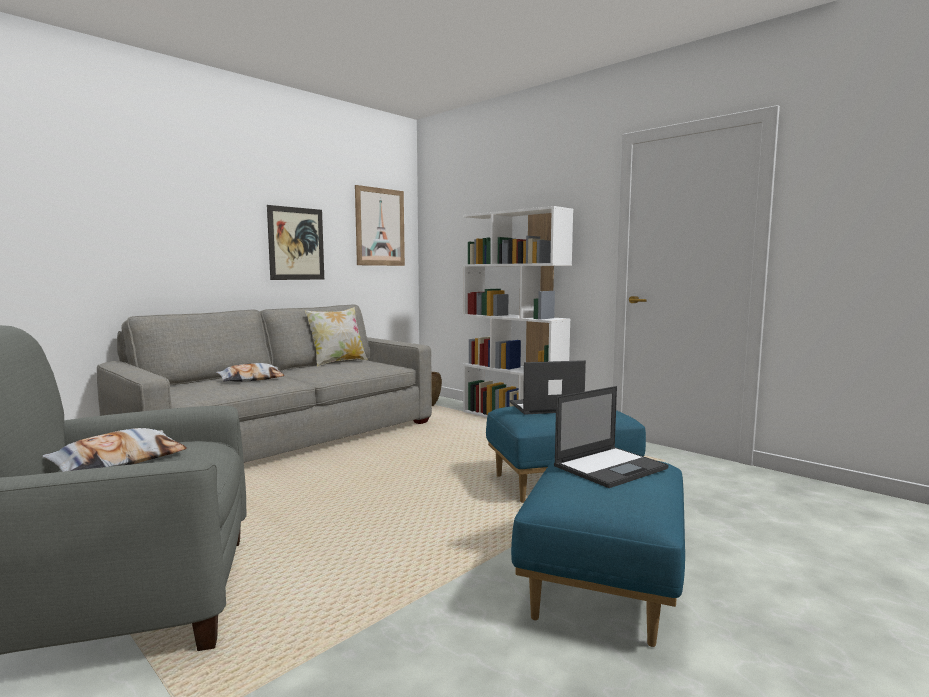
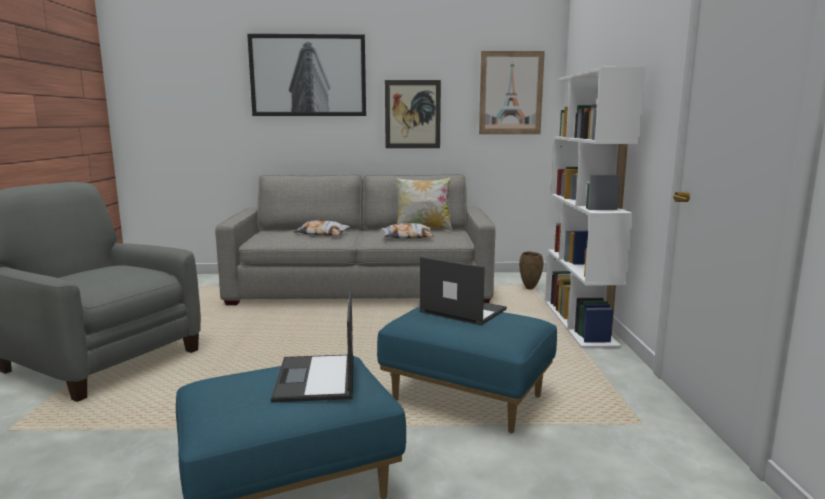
camera: 45 degrees right, 5 degrees up
(119, 461) = (95, 273): pillow -> pillow (407, 236)
(176, 191) = (308, 75): none -> picture
(611, 467) = (316, 379): laptop -> laptop turned 75 degrees clockwise

